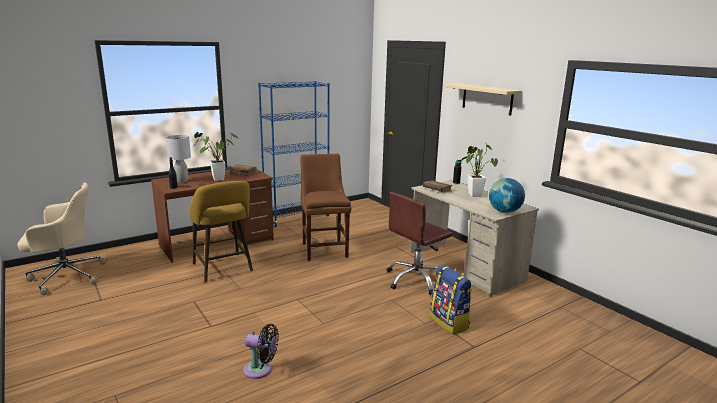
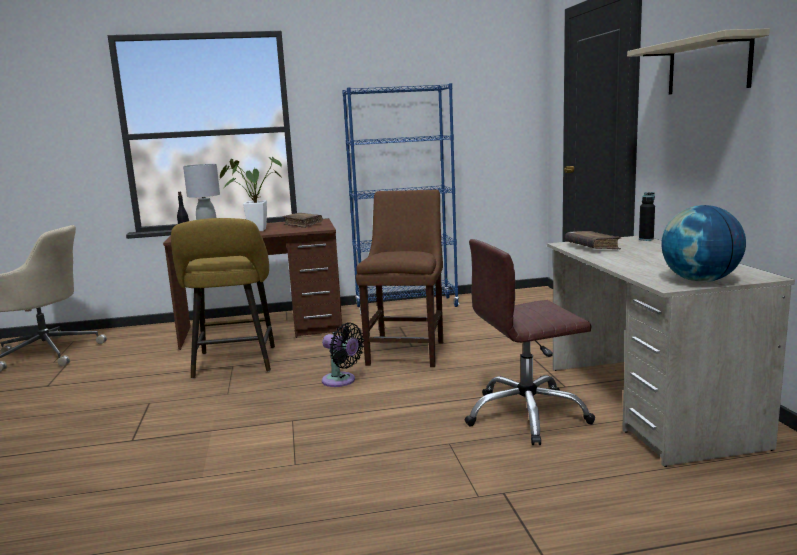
camera: 25 degrees right, 5 degrees down
(260, 370) = (123, 523): black fan -> black fan (341, 381)
(449, 322) = (531, 504): backpack -> none
(473, 194) = (662, 254): potted plant -> none

